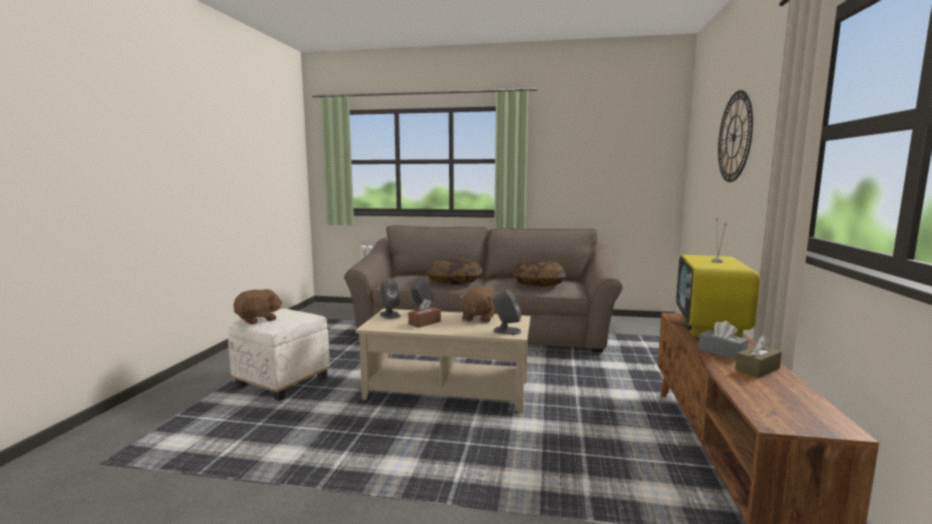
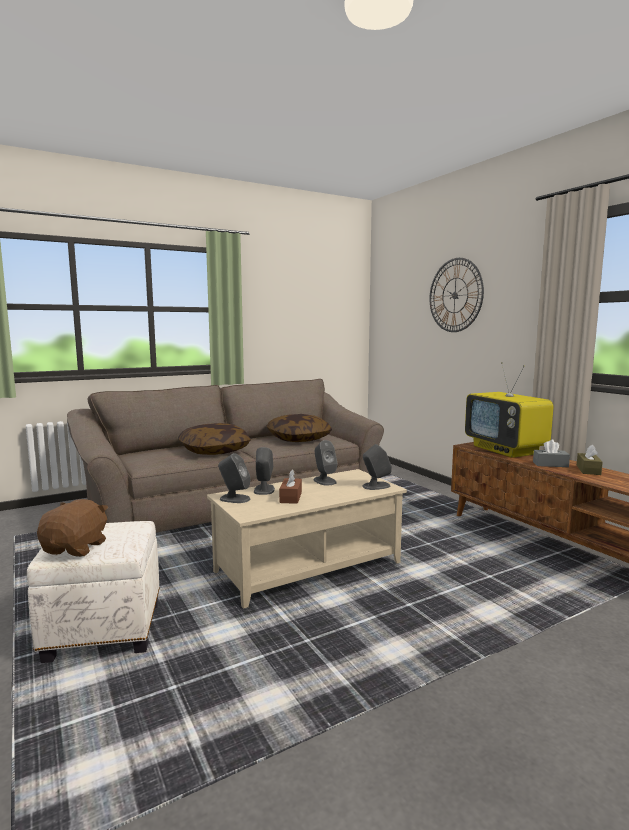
camera: 40 degrees left, 0 degrees up
(478, 318) = (324, 481): brown plush toy -> grey speaker

